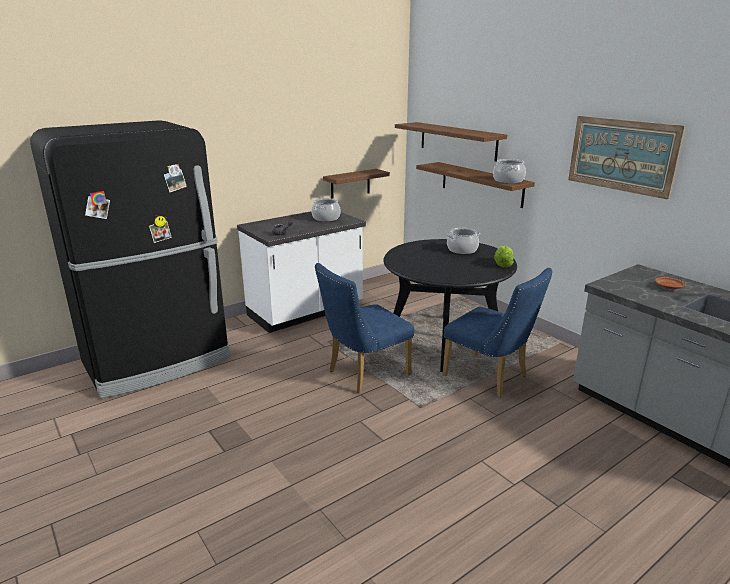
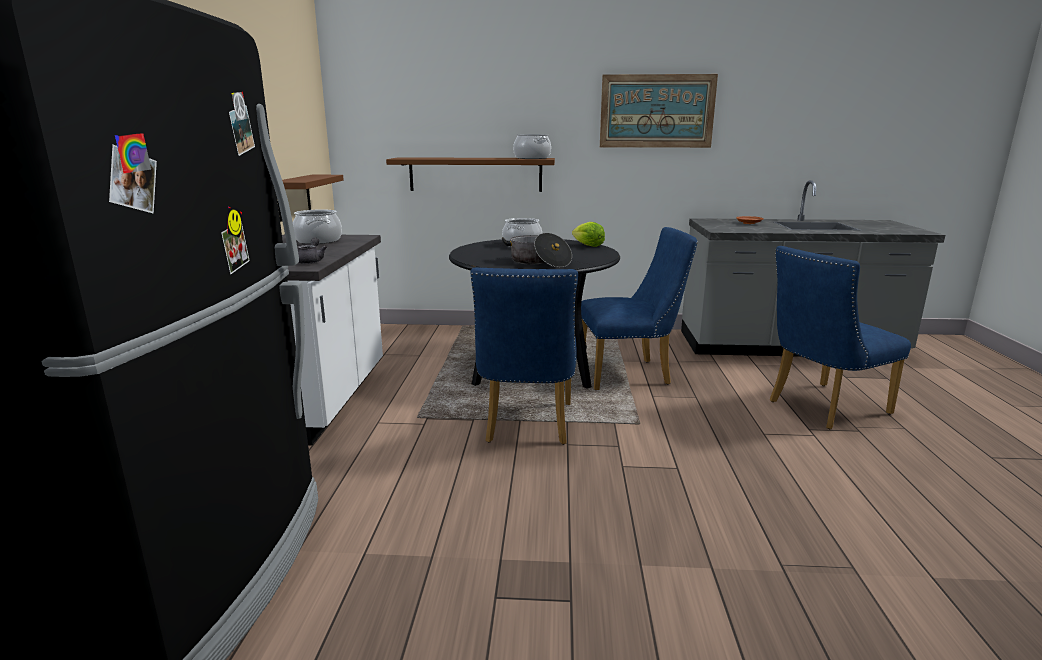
camera: 50 degrees left, 5 degrees down
(424, 268) = (538, 262): none -> cooking pot
(457, 141) = (428, 124): brown shelf -> none
(573, 476) = (820, 408): none -> blue chair

